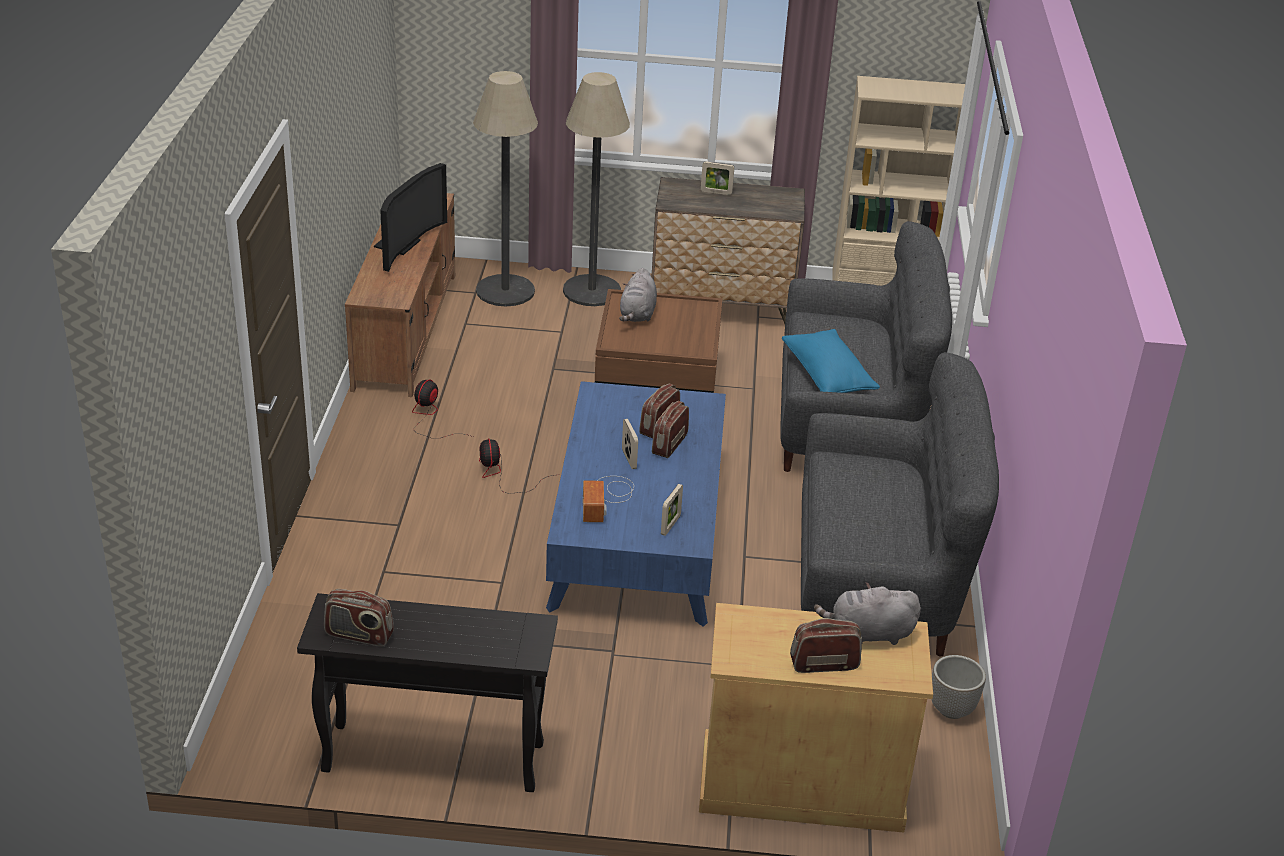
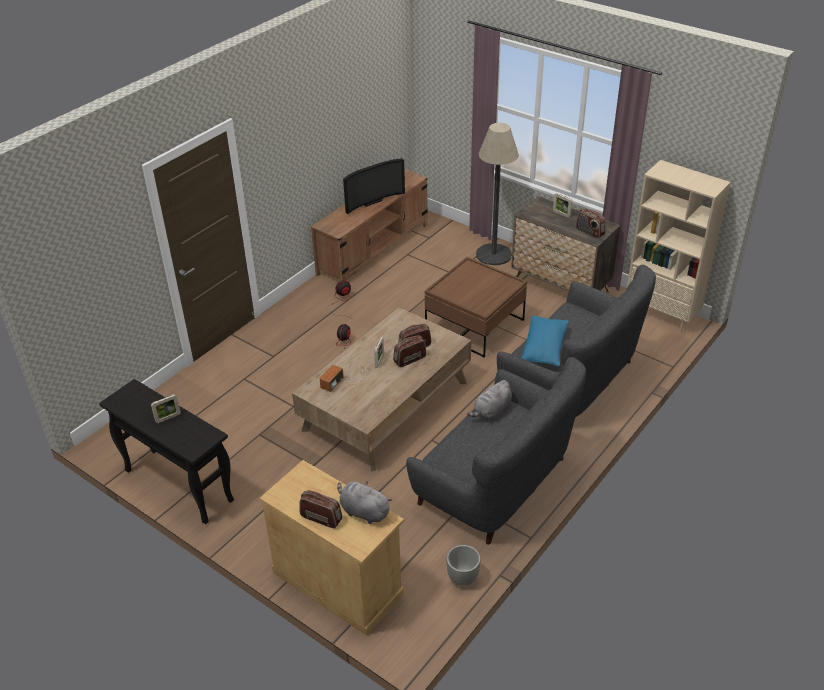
camera: 35 degrees right, 5 degrees up
(359, 635) = (130, 407): radio -> radio (589, 232)
(505, 291) = (446, 241): floor lamp -> none
(637, 314) = (469, 276): grey plush toy -> grey plush toy (491, 411)
(637, 535) = (385, 406): blue coffee table -> brown coffee table
(670, 525) = (364, 407): picture frame -> picture frame (168, 418)

